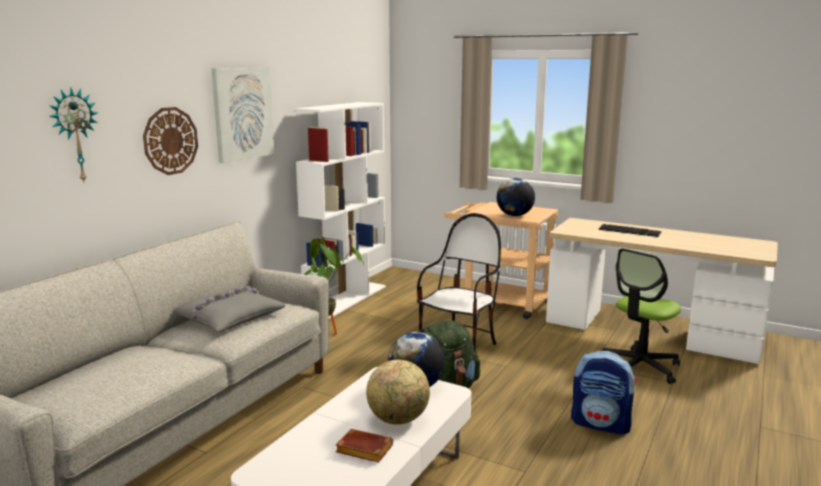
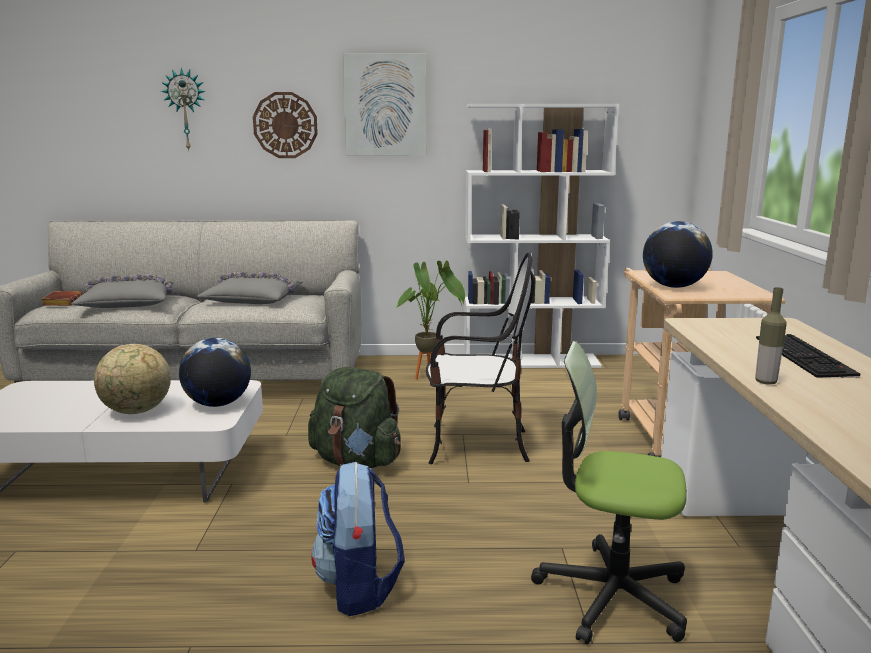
camera: 60 degrees right, 0 degrees up
(138, 369) = (129, 303): none -> grey pillow
(362, 450) = (68, 411): brown book -> brown book (62, 302)
(659, 243) = (765, 382): none -> bottle

